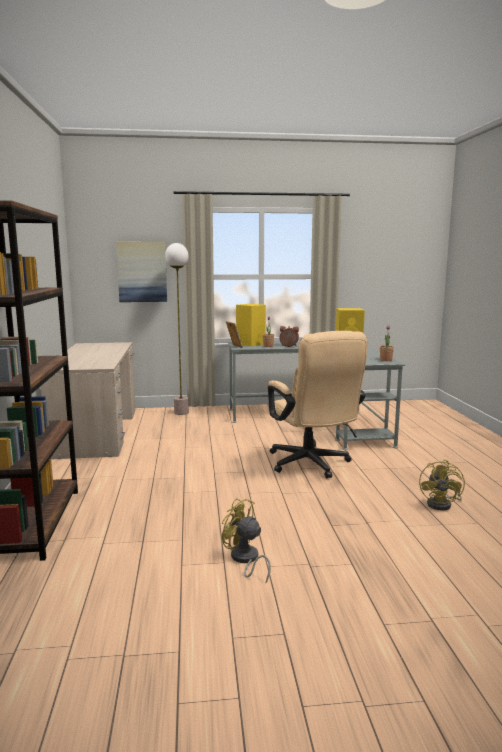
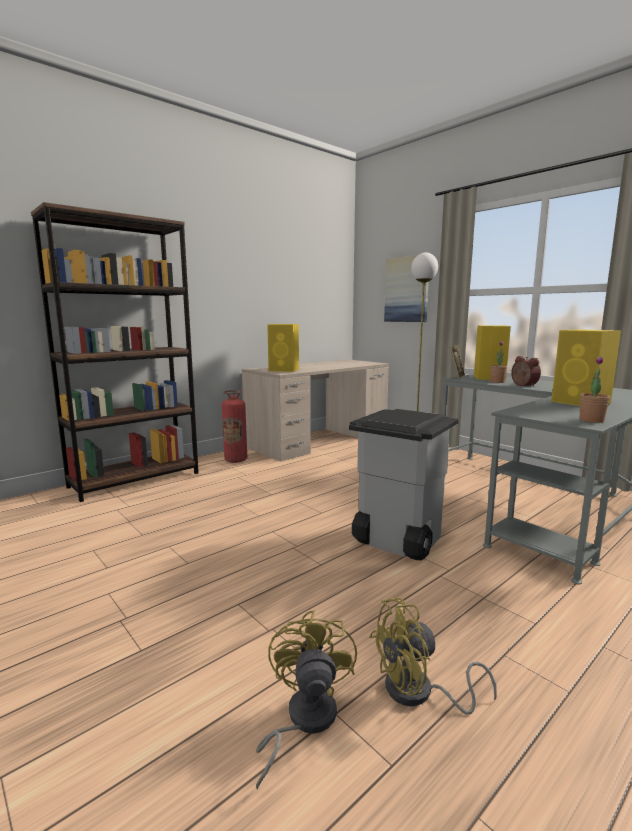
camera: 55 degrees right, 0 degrees up
(76, 470) = (236, 460): none -> fire extinguisher
(89, 363) = (284, 370): none -> yellow speaker
(245, 560) = (116, 576): yellow fan -> yellow fan (303, 720)
(312, 465) = (396, 540): beige office chair -> grey trash can

